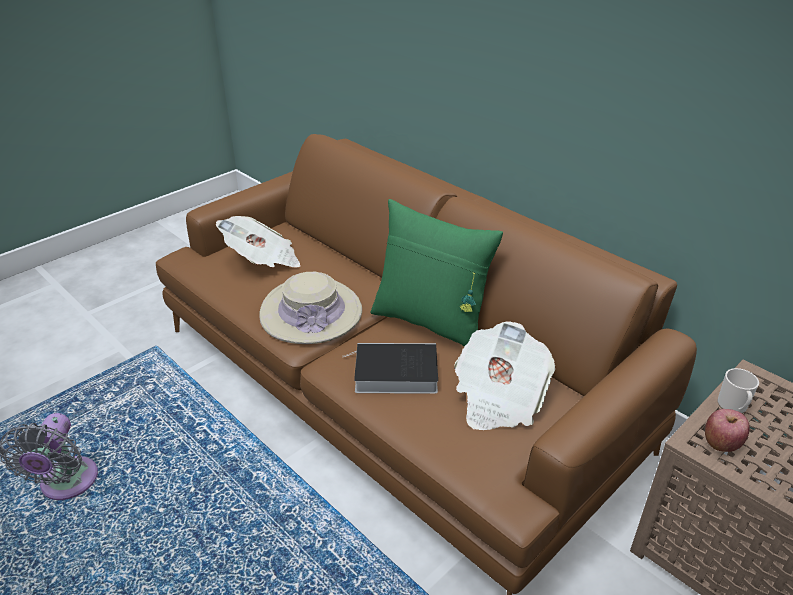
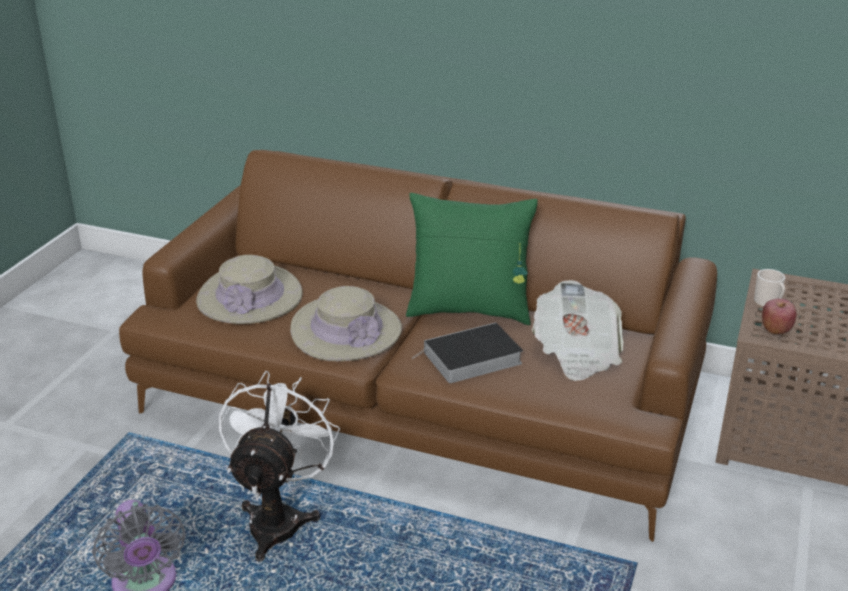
camera: 25 degrees left, 5 degrees down
(202, 460) = (279, 518): none -> white fan
(263, 260) = (250, 297): newspaper -> beige hat

